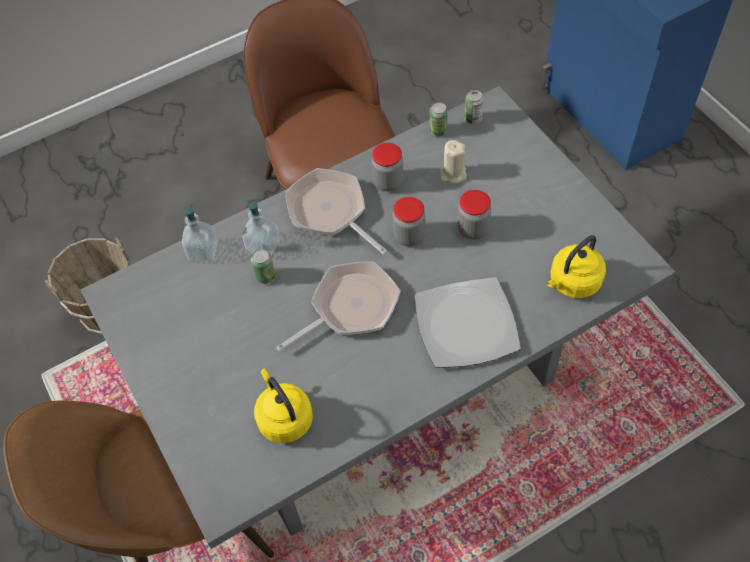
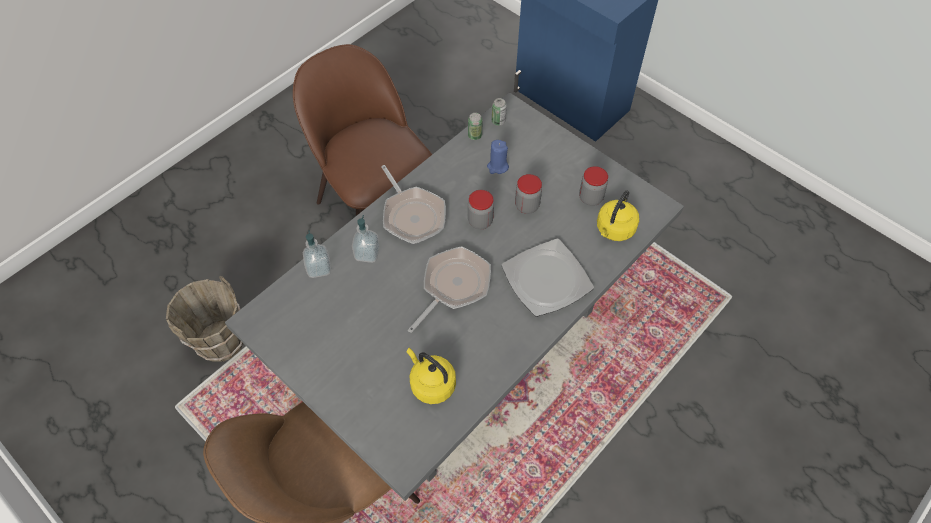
camera: 20 degrees left, 0 degrees up
(266, 276) = (378, 277): can -> none
(330, 212) = (412, 215): frying pan -> frying pan turned 150 degrees counterclockwise
(388, 182) = (449, 183): jar -> jar (590, 198)
(453, 174) = (497, 166): beige candle -> blue candle

